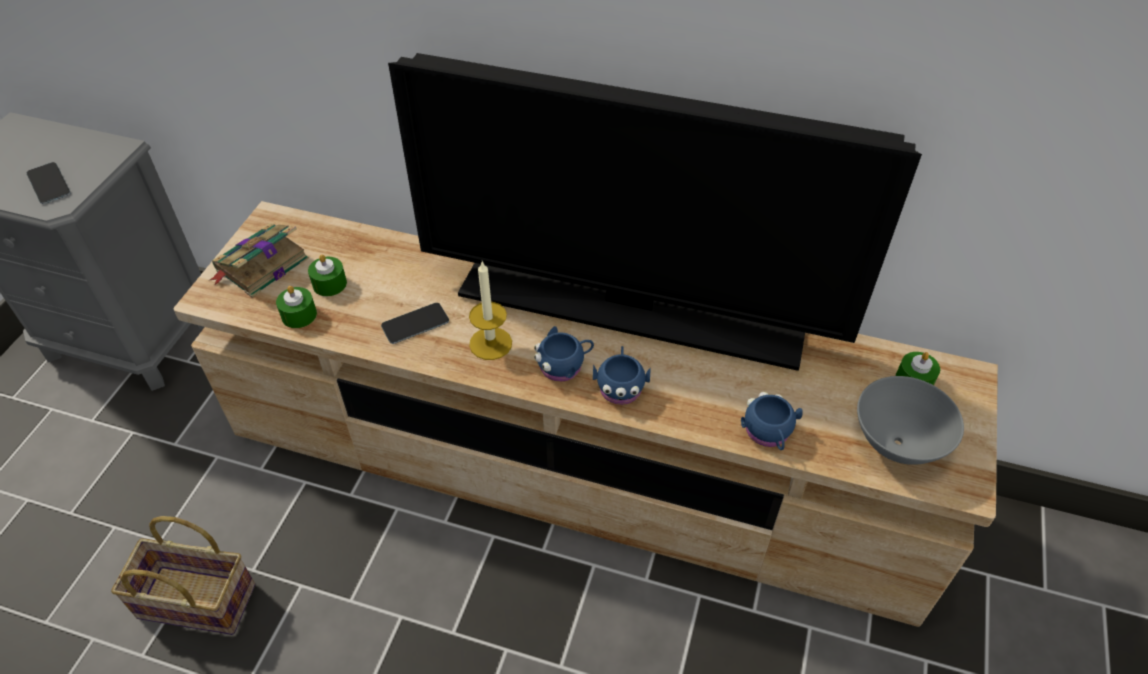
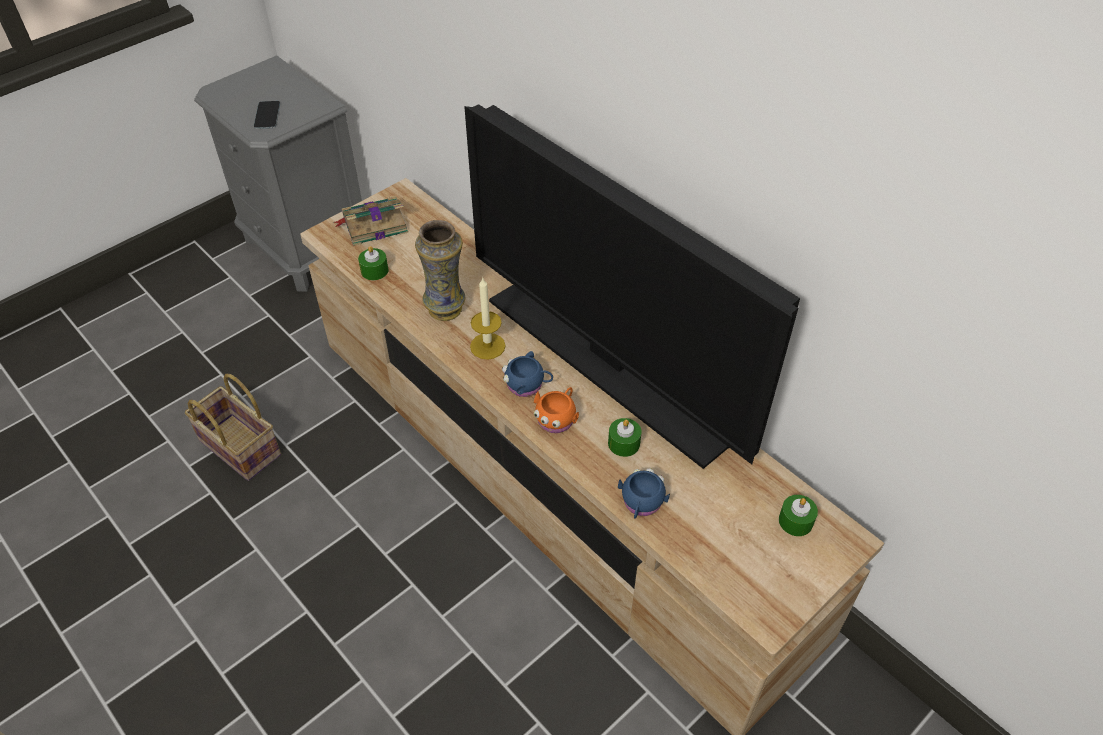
camera: 30 degrees right, 0 degrees up
(329, 284) = (409, 257): green candle -> green candle (624, 443)
(415, 324) = (446, 309): phone -> vase
(620, 386) = (557, 418): blue mug -> orange mug
(898, 444) = (740, 561): grey bowl -> none

